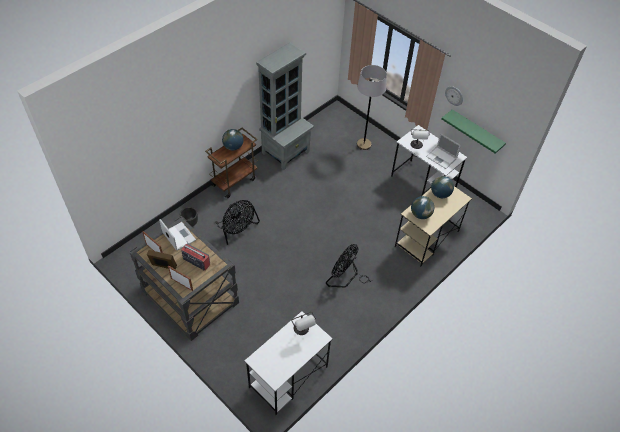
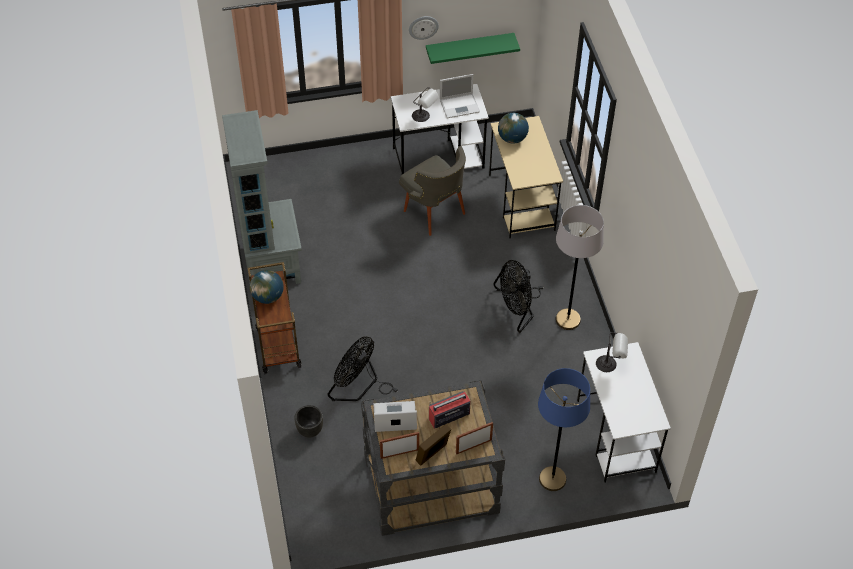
camera: 55 degrees left, 0 degrees up
(232, 357) = (552, 479): none -> blue floor lamp
(236, 230) = (361, 384): black fan -> black fan turned 135 degrees counterclockwise
(363, 144) = (328, 178): grey floor lamp -> grey floor lamp (568, 320)
(381, 201) = (434, 212): none -> grey chair
(420, 214) = (528, 172): globe -> none

